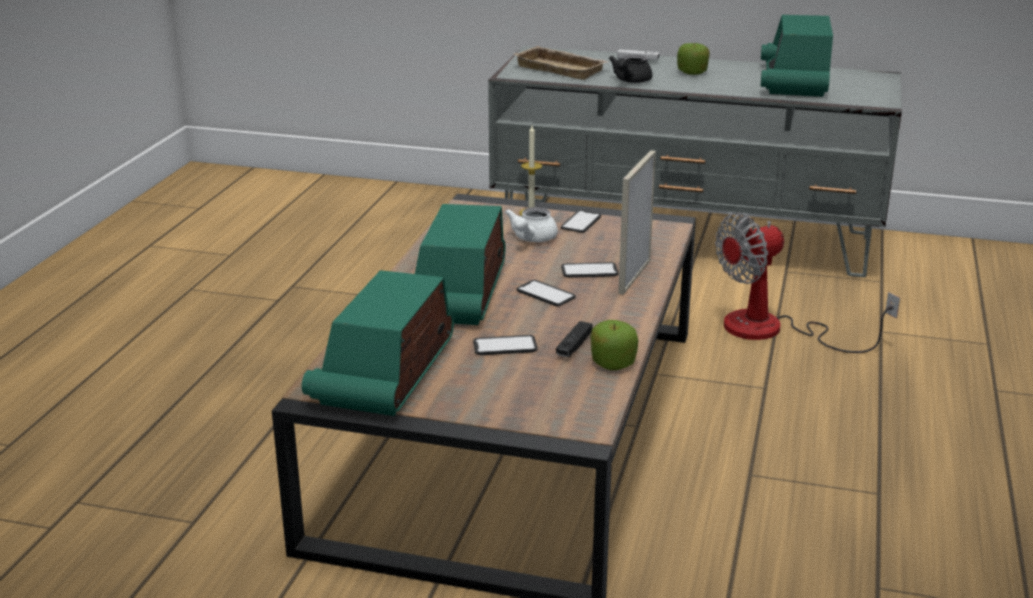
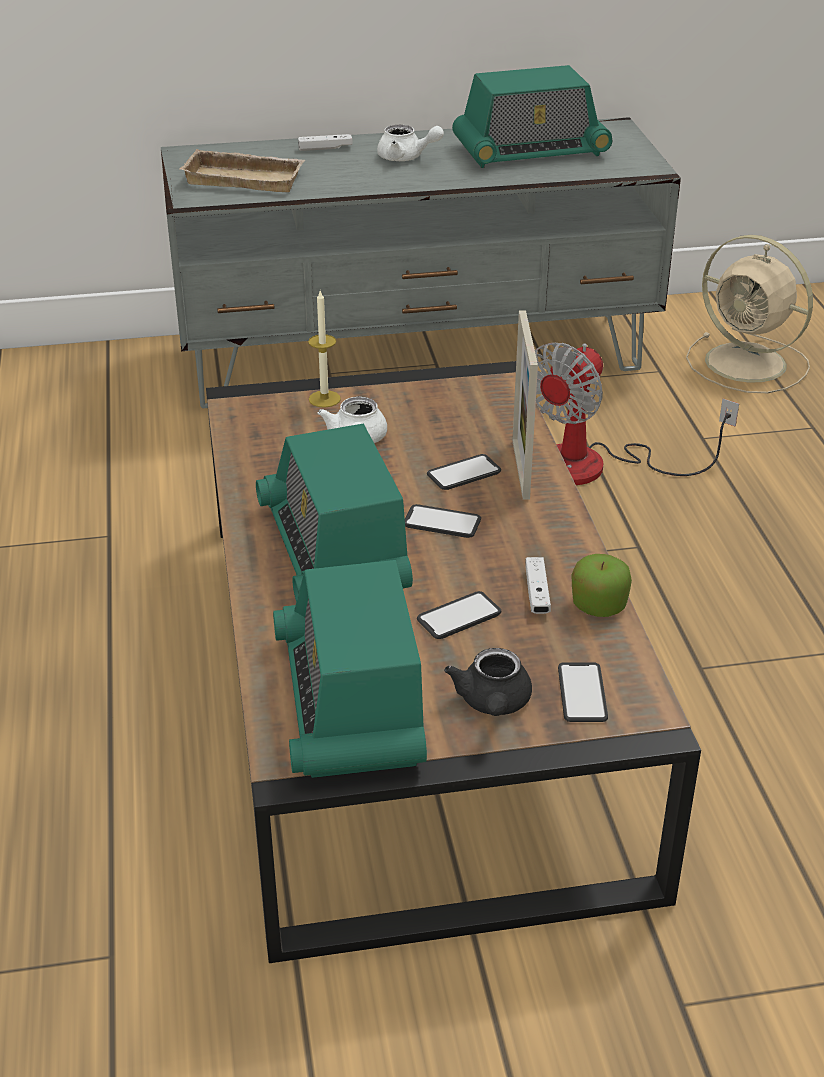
camera: 25 degrees left, 10 degrees up
(574, 346) = (537, 593): black game controller -> white game controller
(581, 222) = (395, 400): phone -> phone (582, 693)
(630, 81) = (345, 184): black teapot -> black teapot (492, 704)
(692, 72) = (406, 158): apple -> white teapot
(794, 81) = (530, 151): radio -> radio turned 90 degrees counterclockwise
(965, 291) = (749, 364): none -> beige fan

